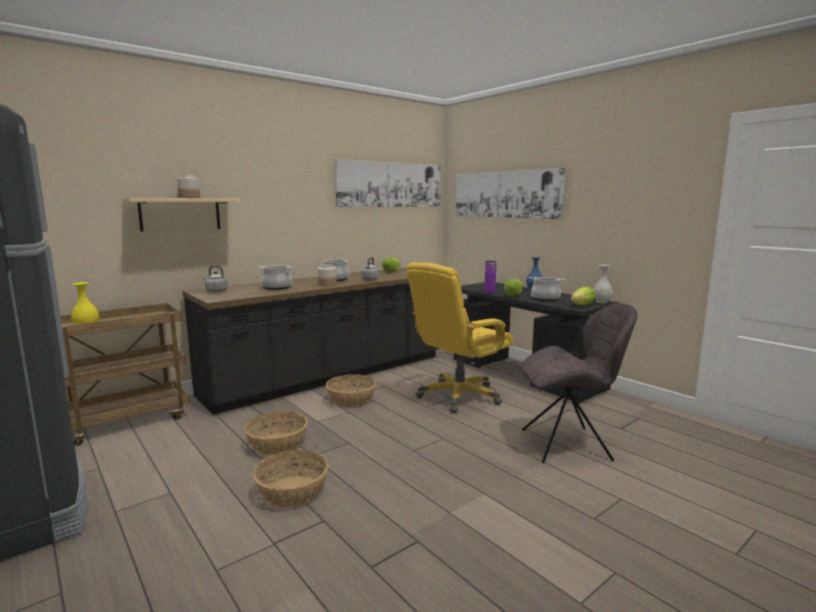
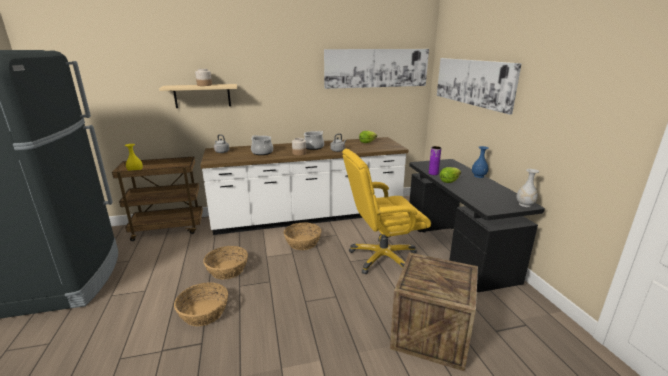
camera: 25 degrees right, 10 degrees up
(331, 375) = (308, 217): black counter -> white counter
(545, 298) = (473, 190): cooking pot -> none
(568, 444) = (430, 334): grey chair -> crate
(582, 305) = (498, 206): lettuce -> none

